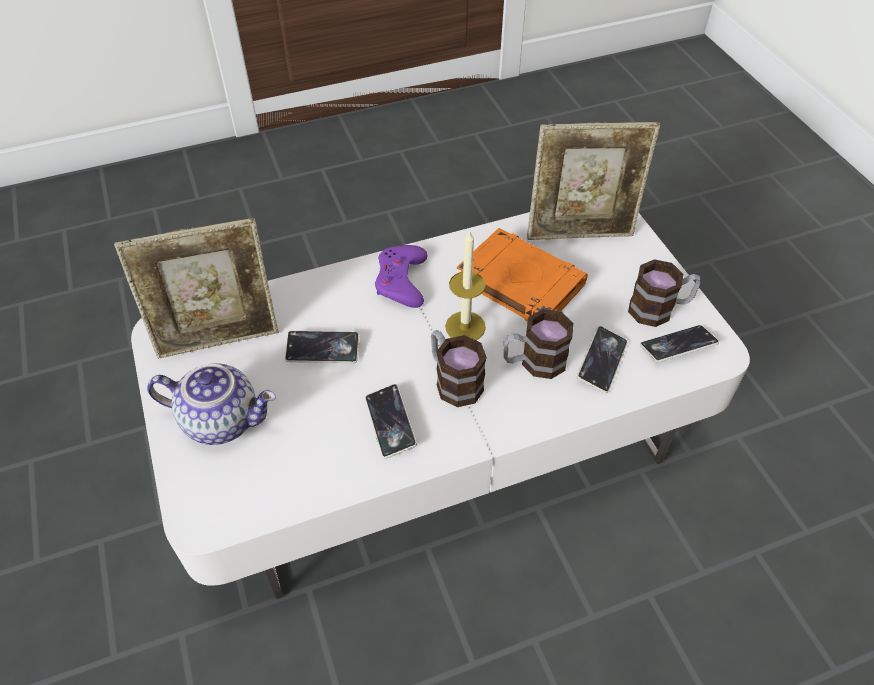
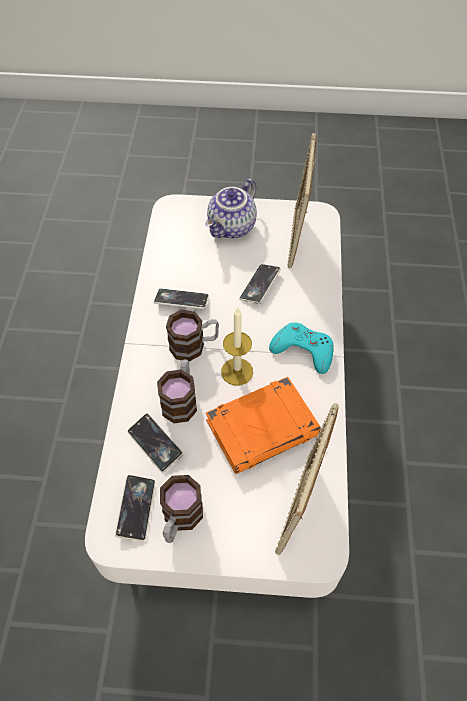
camera: 115 degrees right, 5 degrees up
(401, 281) = (303, 350): purple game controller -> turquoise game controller

